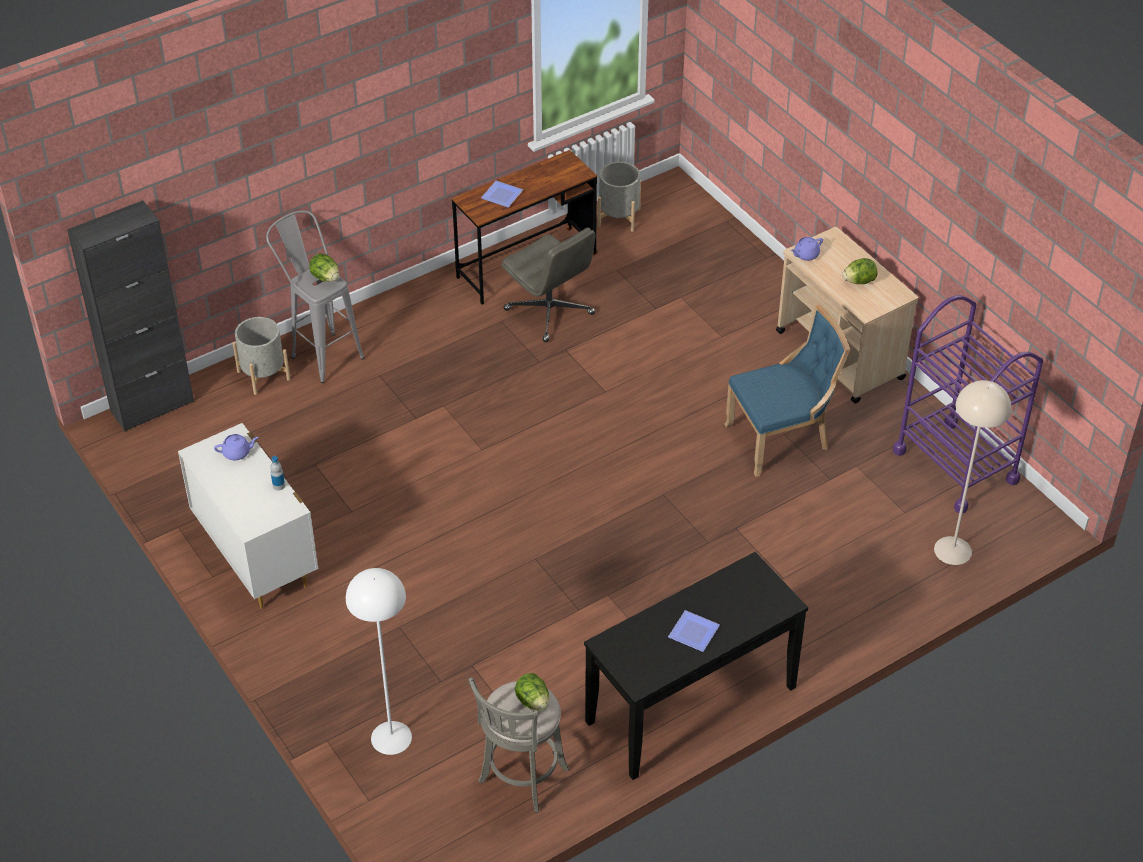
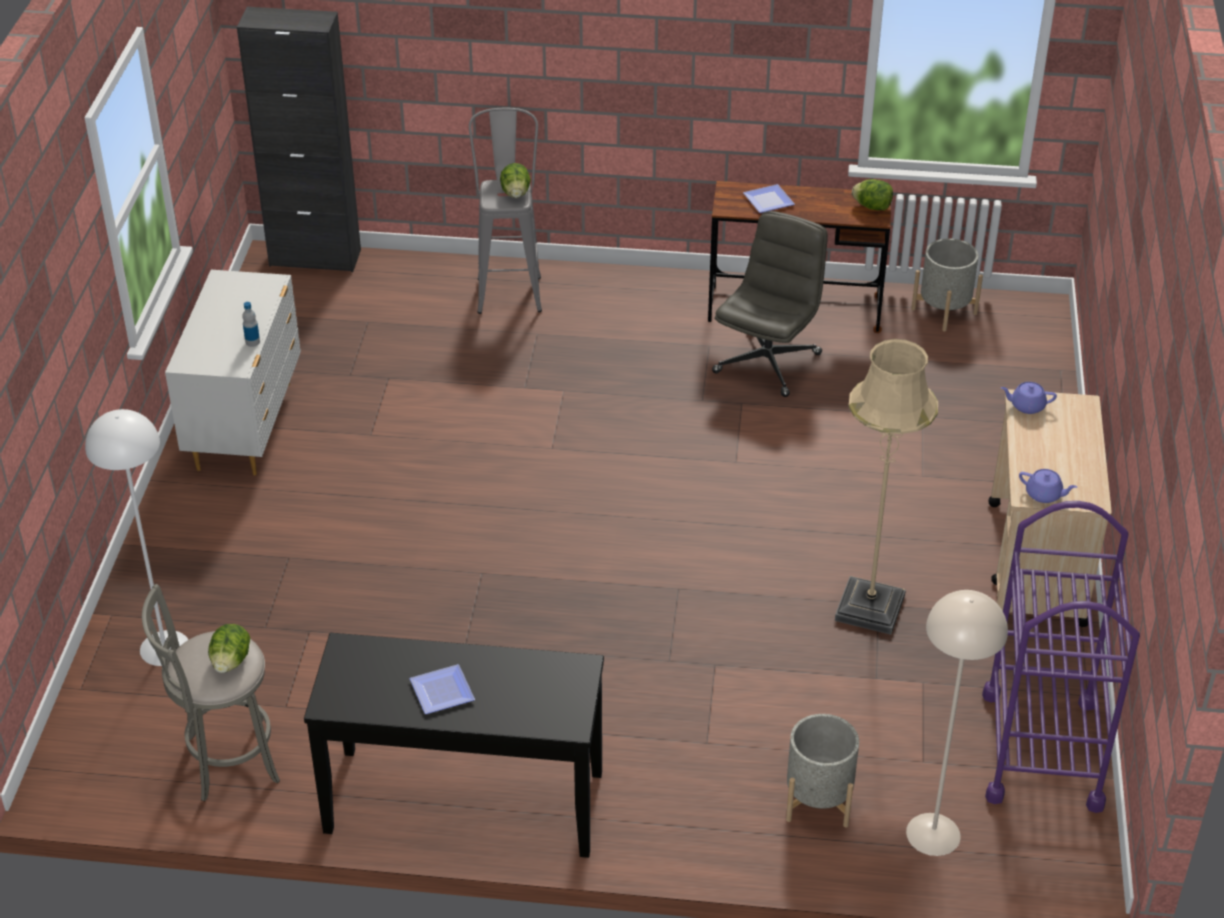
camera: 40 degrees right, 5 degrees down
(237, 453) = (254, 297): purple teapot -> purple teapot (1044, 495)
(263, 375) = (436, 281): grey planter -> grey planter (818, 800)
(550, 312) = (767, 362): grey office chair -> grey office chair turned 150 degrees counterclockwise
(781, 439) = (869, 608): blue chair -> beige floor lamp
(859, 281) = (1058, 462): lettuce -> lettuce (872, 207)

